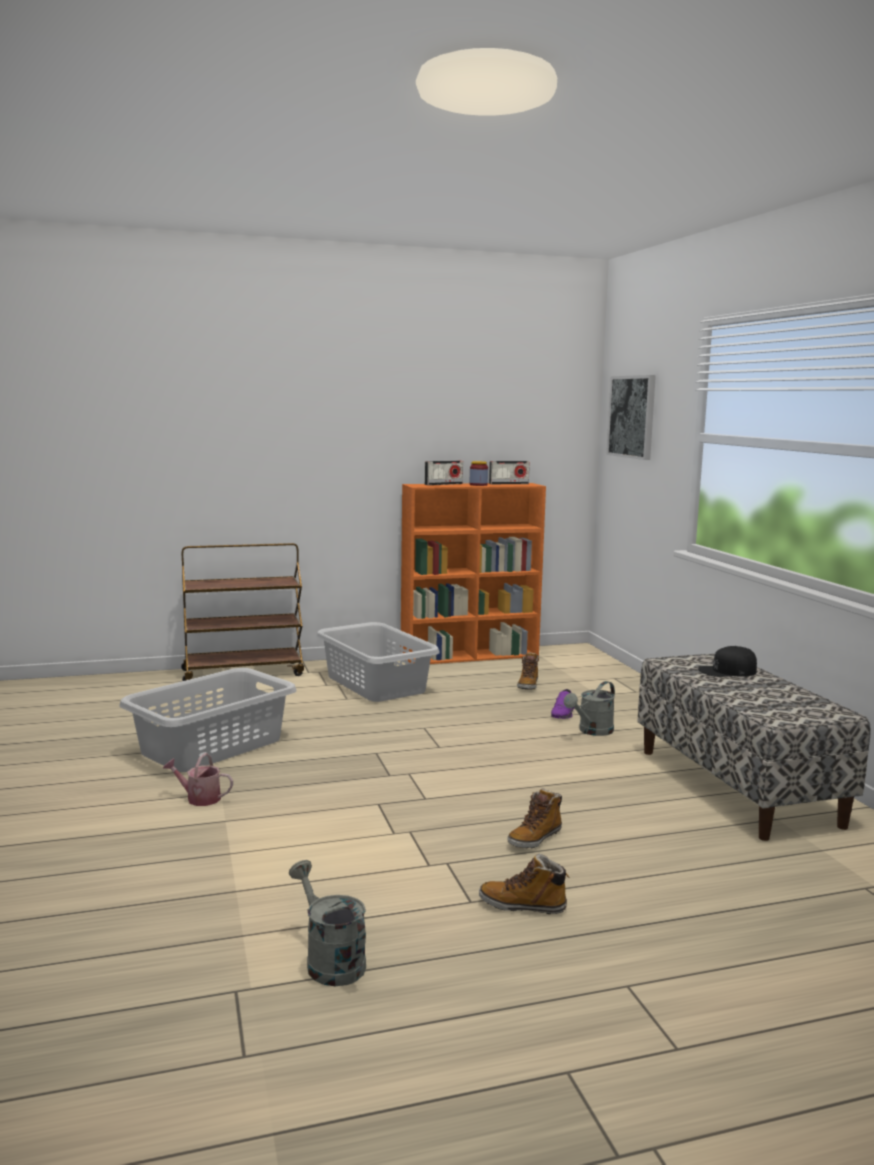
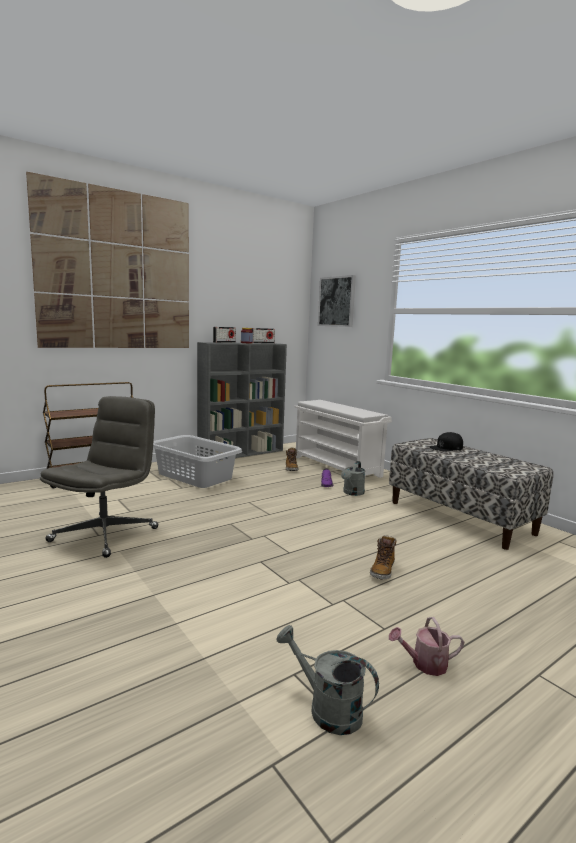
camera: 20 degrees left, 0 degrees up
(199, 798) = (120, 578): watering can -> watering can (424, 664)
(213, 747) = (105, 534): grey laundry basket -> grey office chair
(285, 387) = (117, 271): none -> picture
(471, 656) = (242, 453): orange bookcase -> grey bookcase
(523, 905) = (420, 624): boot -> none
(606, 689) = (337, 466): none -> white shoe rack

